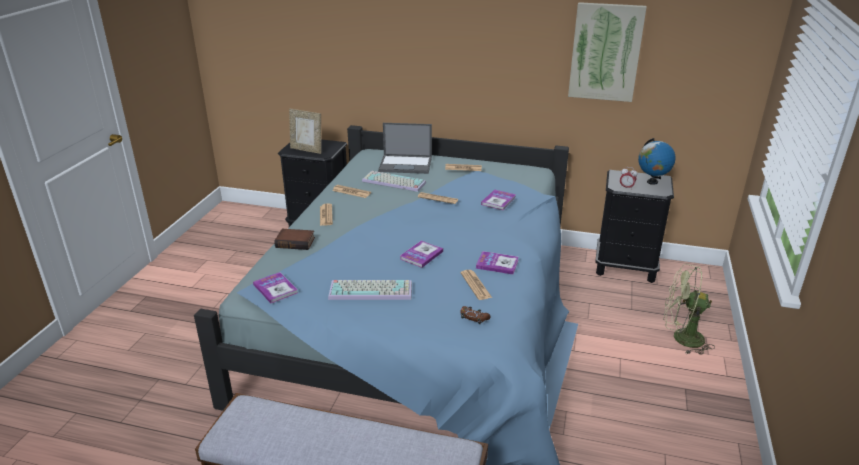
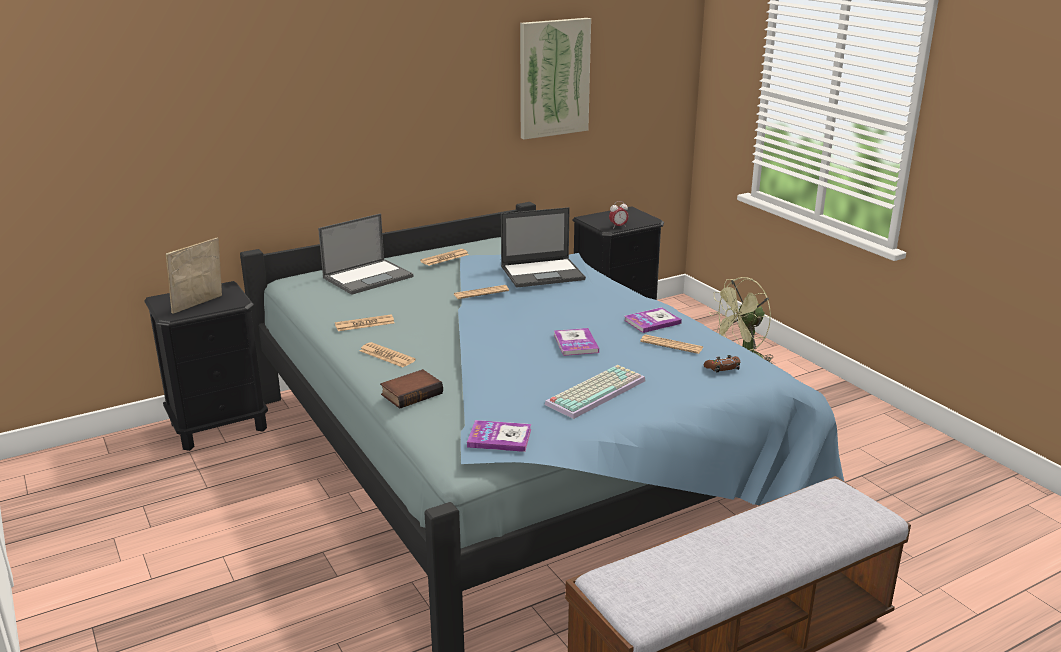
camera: 45 degrees left, 5 degrees down
(307, 150) = (199, 305): picture frame -> picture frame turned 150 degrees clockwise
(392, 182) = (392, 298): keyboard -> none
(498, 201) = (543, 273): book -> laptop
(652, 182) = (628, 215): globe -> none

